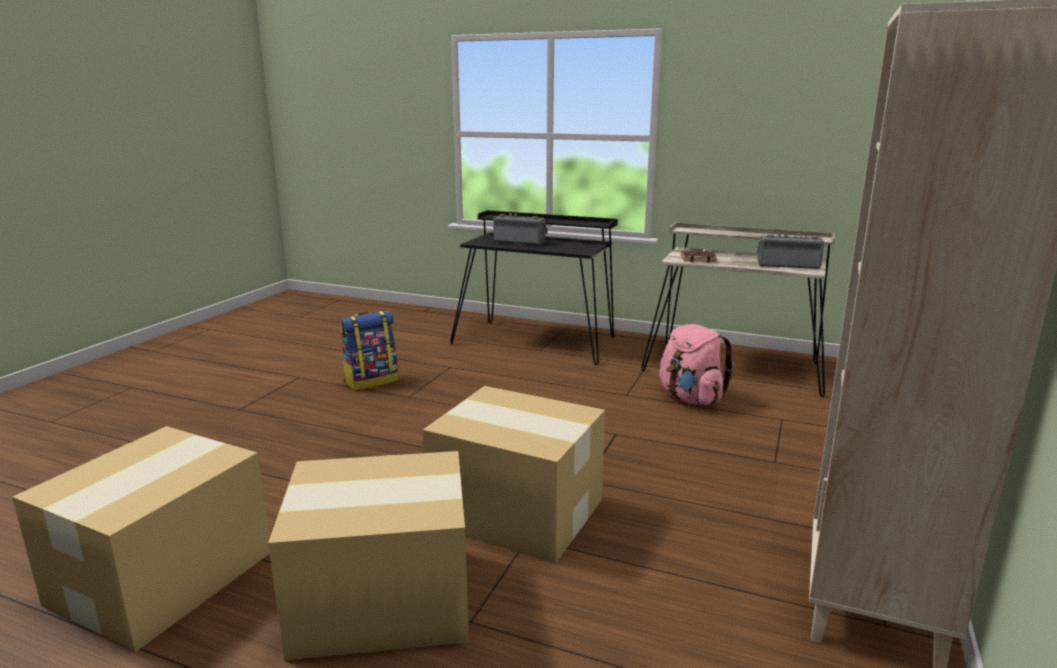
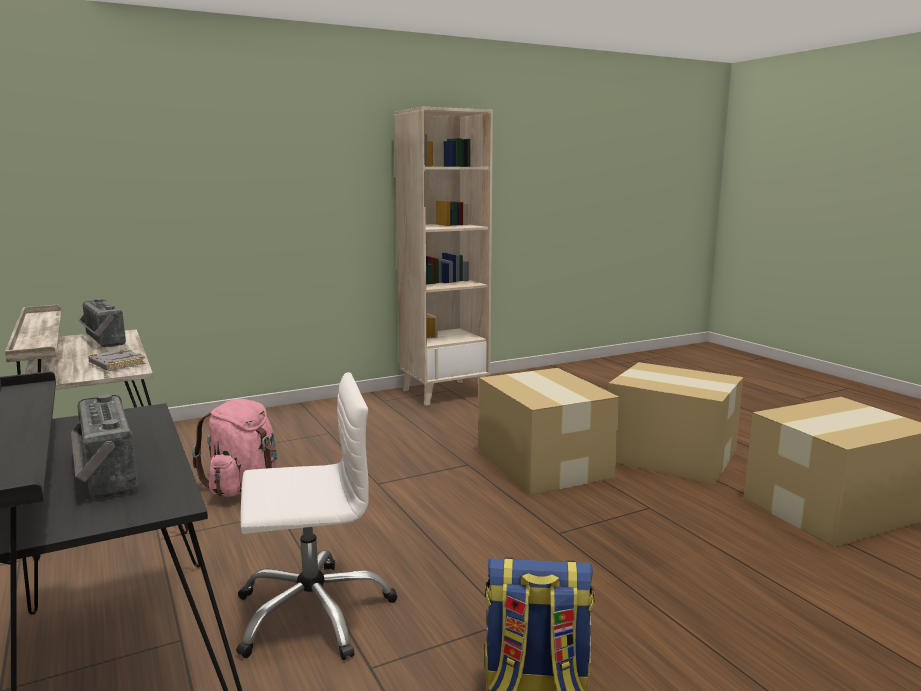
camera: 140 degrees left, 5 degrees down
(506, 371) = (313, 612): none -> white office chair
(698, 259) = (116, 364): brown book -> grey book

